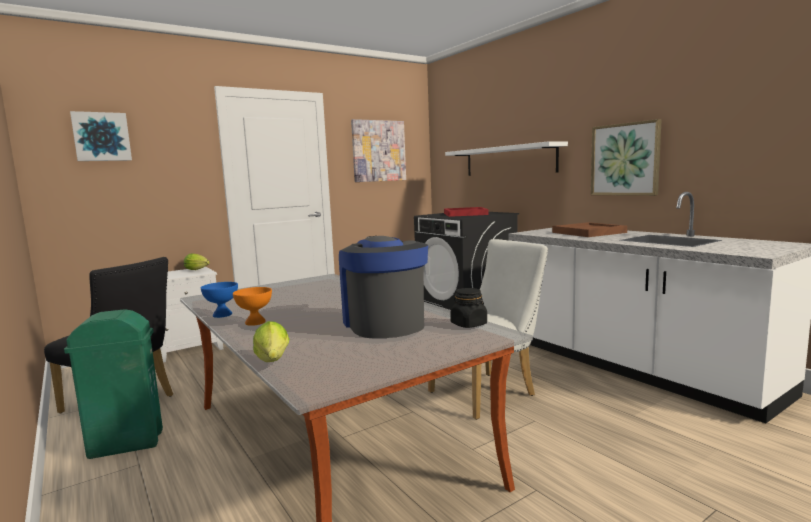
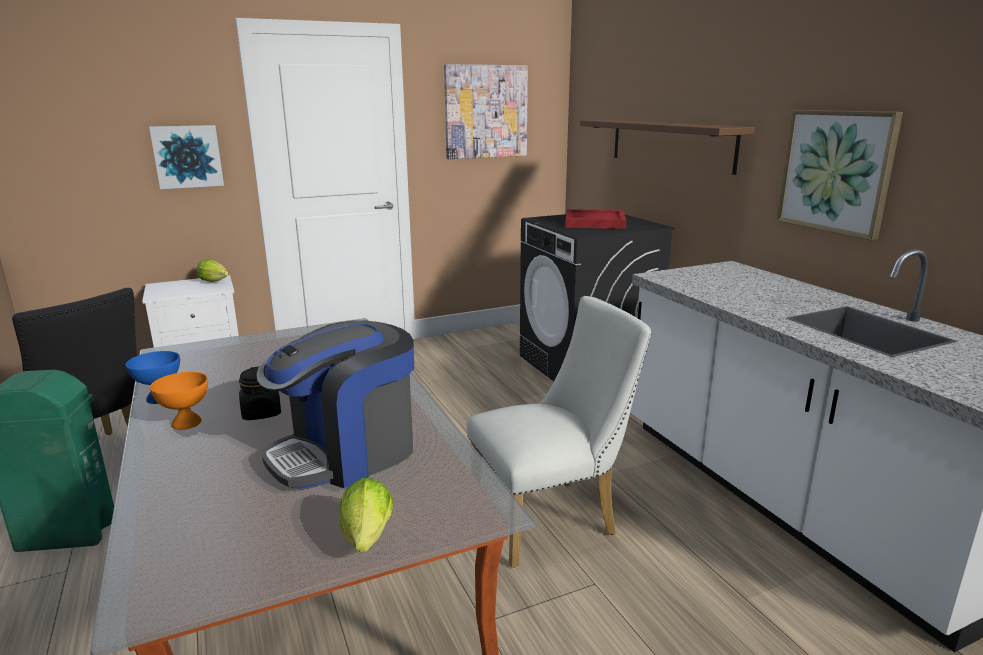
camera: 10 degrees right, 10 degrees up
(101, 137) = (79, 97): picture -> picture (187, 156)
(273, 362) = (141, 525): lettuce -> lettuce (367, 540)
(383, 323) = (346, 453): coffee machine -> coffee machine turned 120 degrees counterclockwise
(469, 324) = (460, 476): black jar -> black jar (262, 413)
(509, 160) = (670, 144): white shelf -> brown shelf
(588, 232) = (754, 287): brown tray -> none

